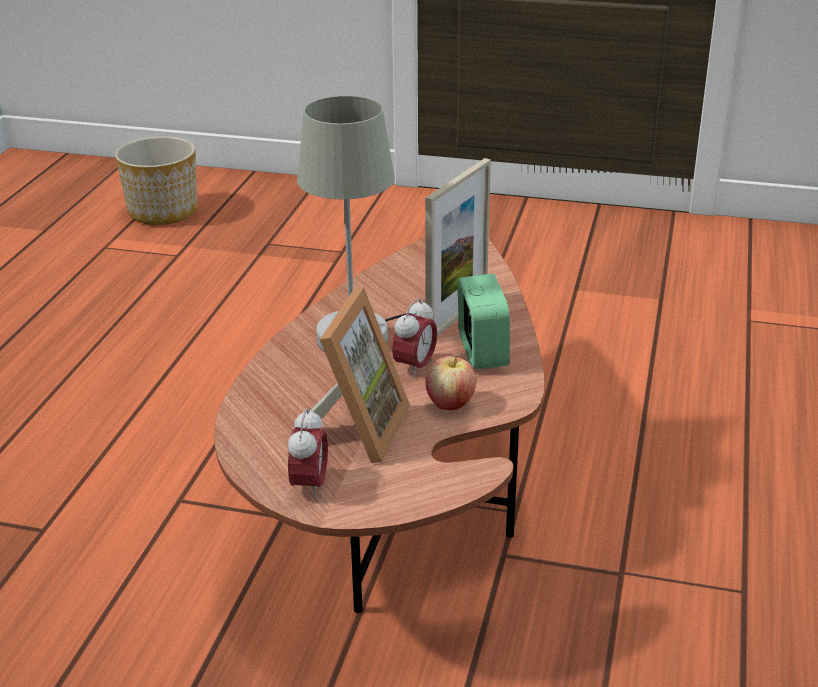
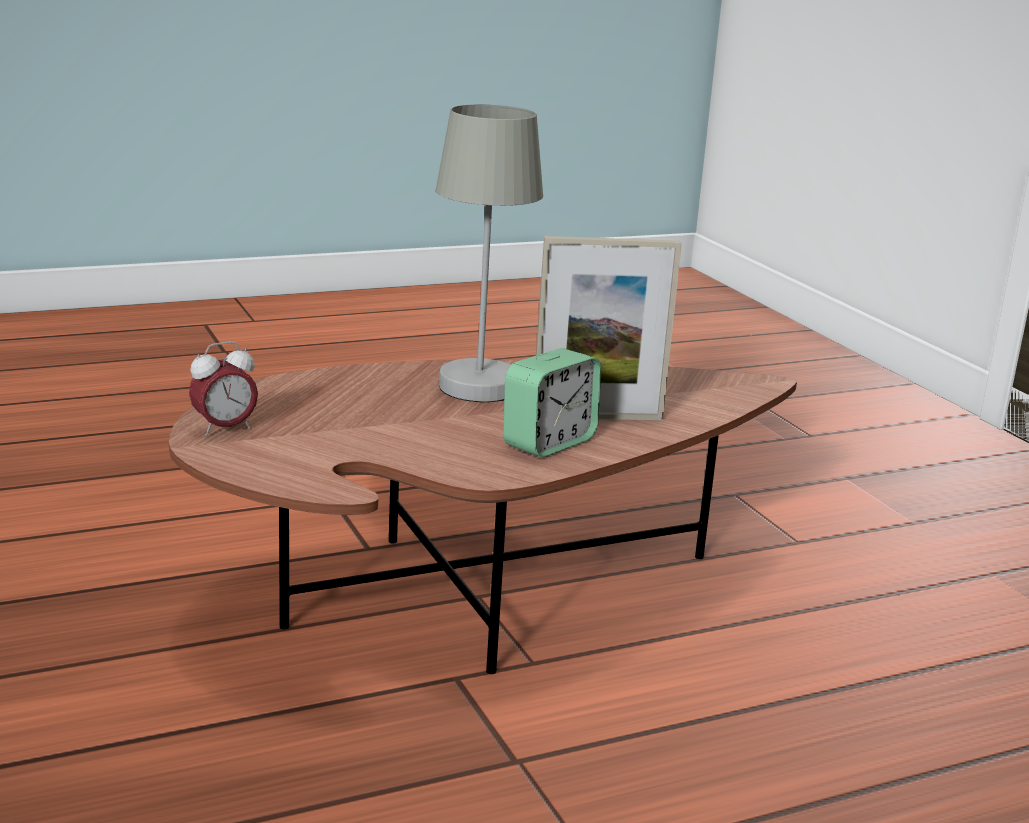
camera: 50 degrees right, 10 degrees down
(162, 212) = (714, 346): planter -> none
(355, 429) = (334, 424): picture frame -> none
(415, 367) = (474, 422): alarm clock -> none
(450, 403) = (435, 451): apple -> none

